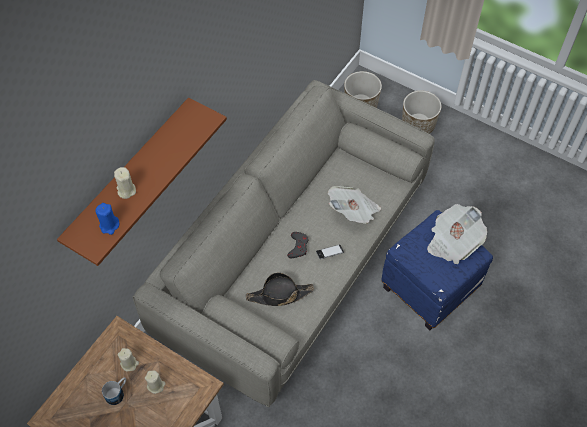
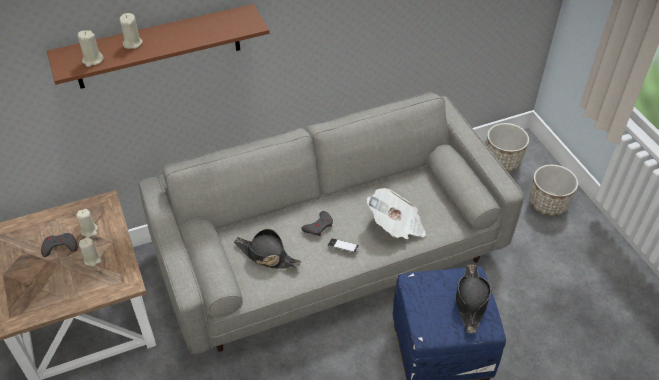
camera: 35 degrees right, 10 degrees down
(109, 225) = (92, 60): blue candle -> beige candle
(118, 393) = (60, 247): mug -> grey game controller
(453, 242) = (470, 301): newspaper -> black hat

